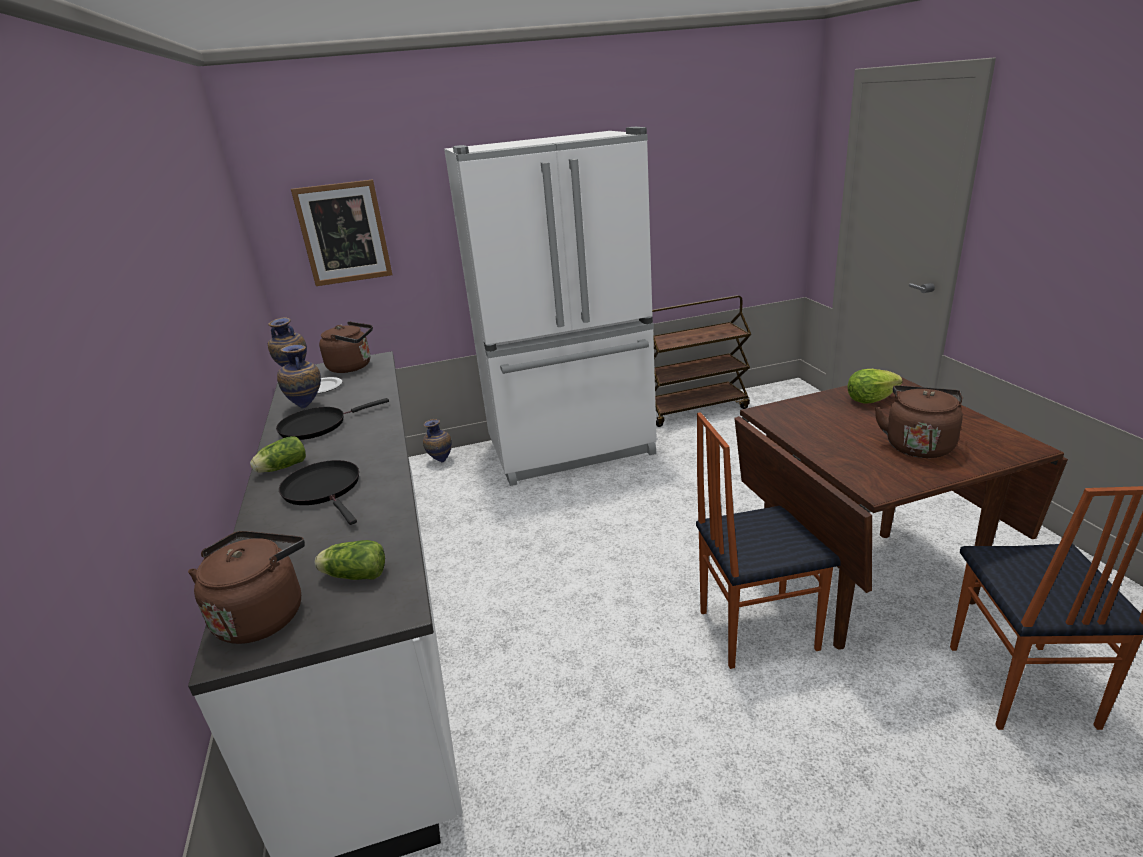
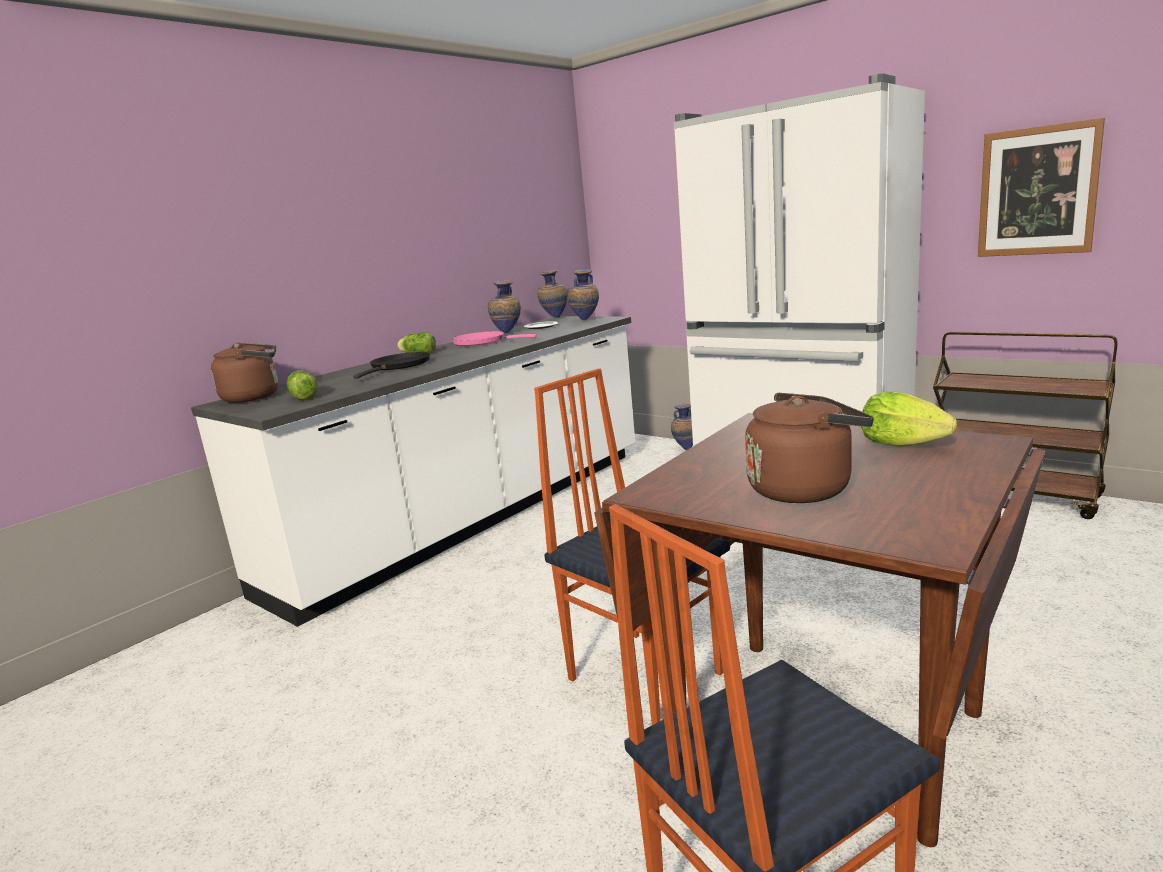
camera: 55 degrees right, 10 degrees down
(317, 426) = (483, 342): black frying pan -> pink frying pan
(343, 233) = (646, 209): picture -> picture (1037, 191)
(353, 367) = (585, 320): brown kettle -> vase

